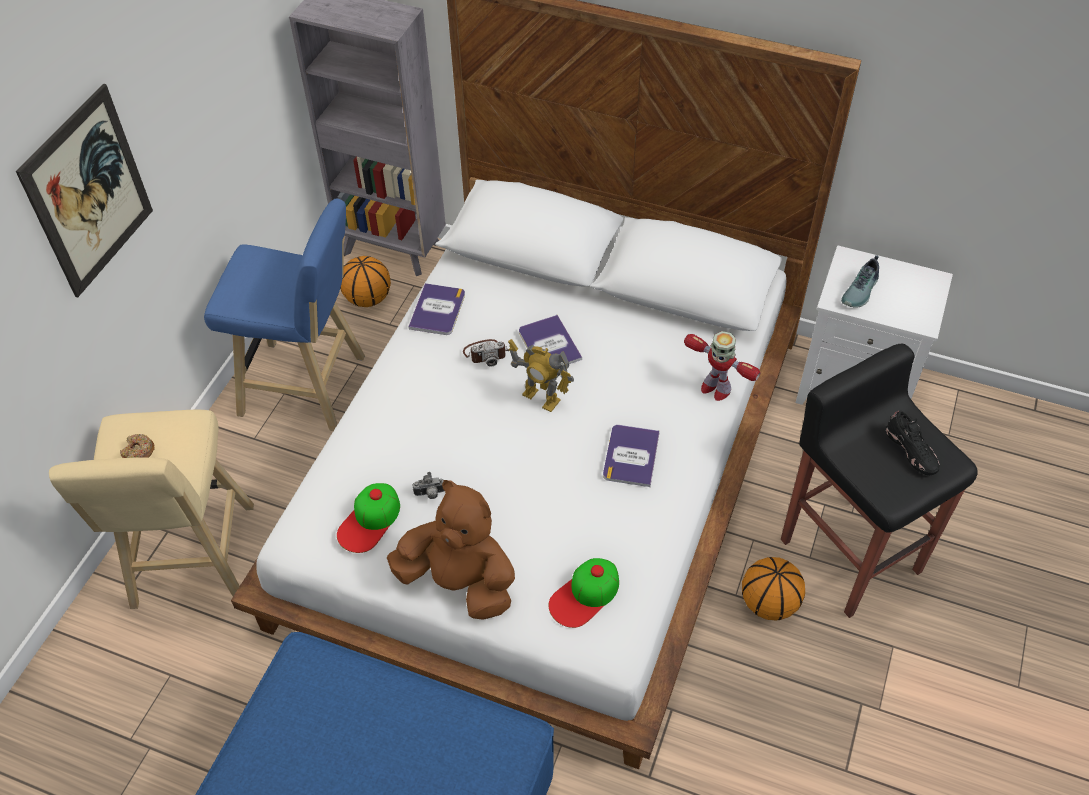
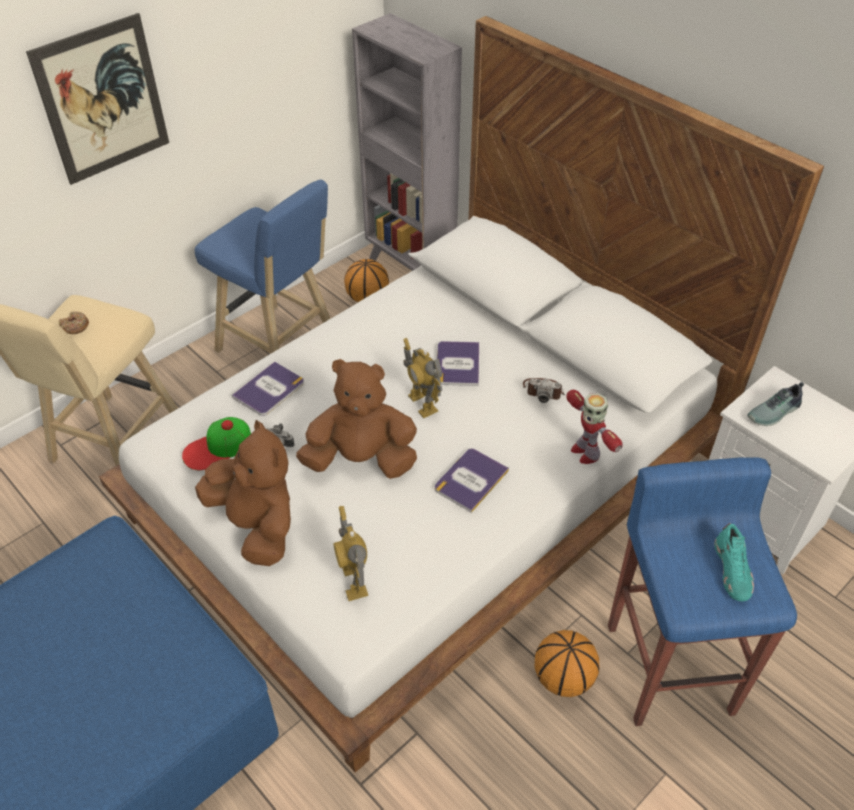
camera: 25 degrees right, 5 degrees down
(437, 310) = (383, 307): book -> book (269, 390)
(486, 353) = (399, 353): camera -> camera (543, 390)
(517, 477) = (361, 460): none -> brown plush toy
(585, 595) = (354, 581): cap -> toy robot
(850, 553) = (670, 666): black stool -> blue stool
(912, 451) = (732, 571): black shoe -> turquoise shoe

